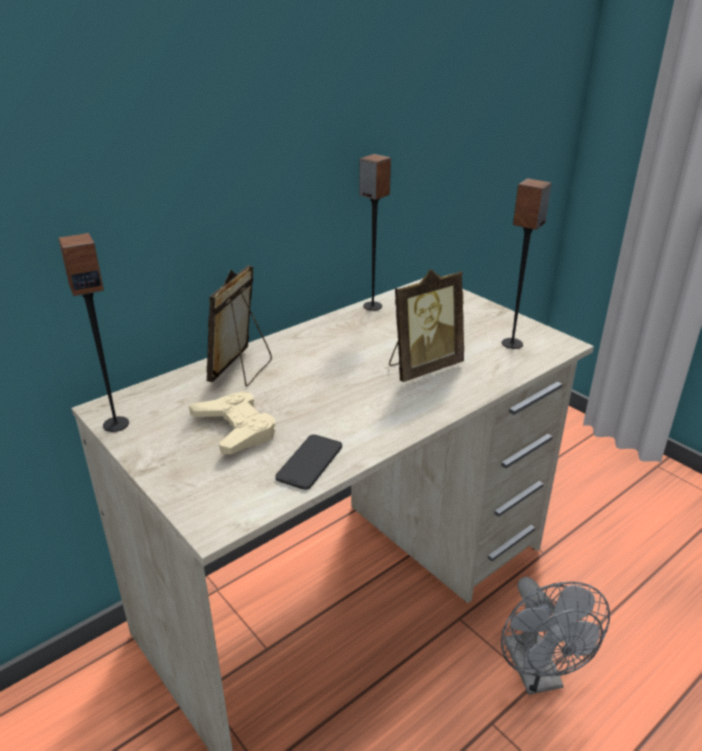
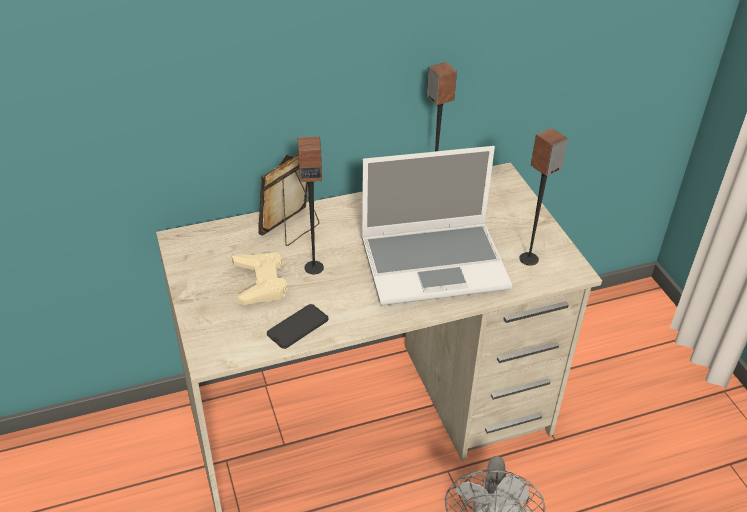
camera: 20 degrees right, 10 degrees up
(116, 424) = (180, 255): speaker -> speaker (314, 267)
(422, 367) = (435, 263): picture frame -> laptop

